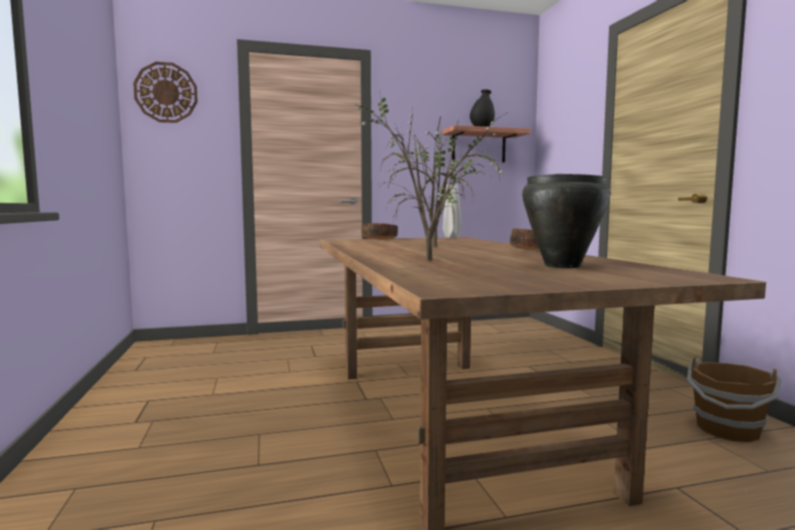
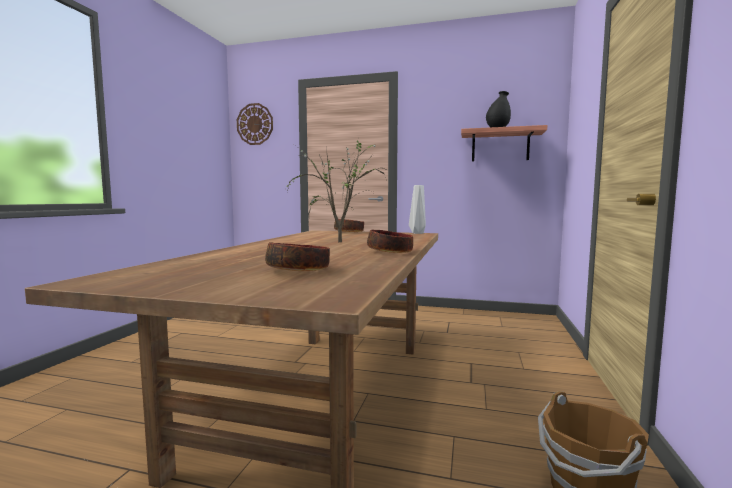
camera: 30 degrees right, 0 degrees up
(424, 260) = (244, 254): potted plant -> none
(563, 266) = (299, 270): black cooking pot -> bowl

